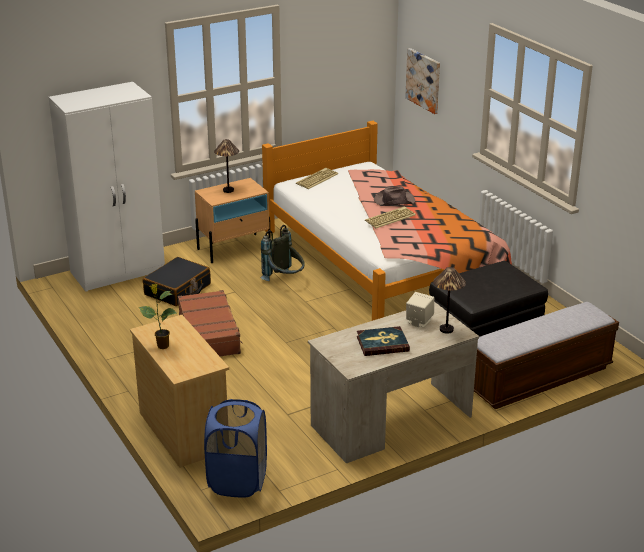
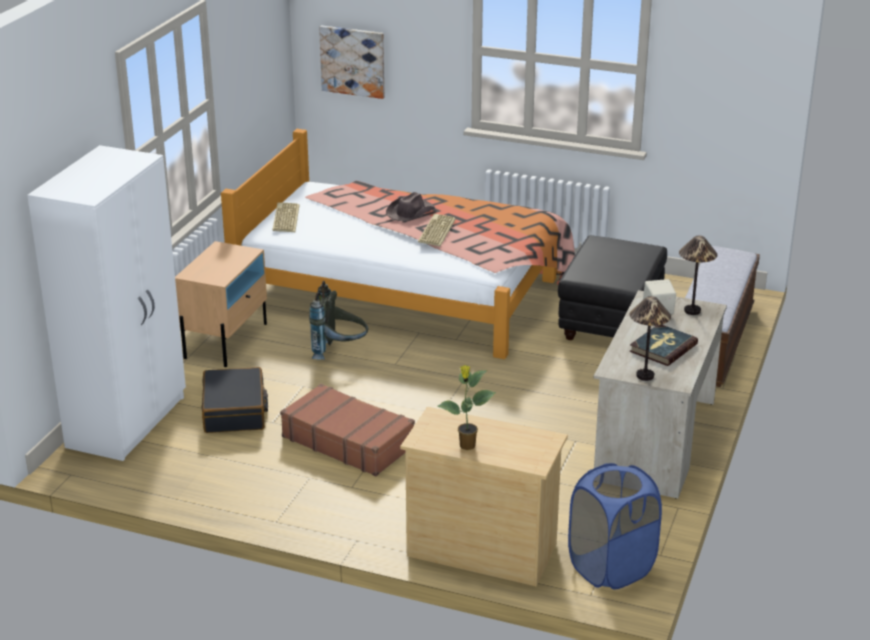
camera: 40 degrees left, 0 degrees up
(228, 190) = (215, 264): table lamp -> table lamp (645, 376)

